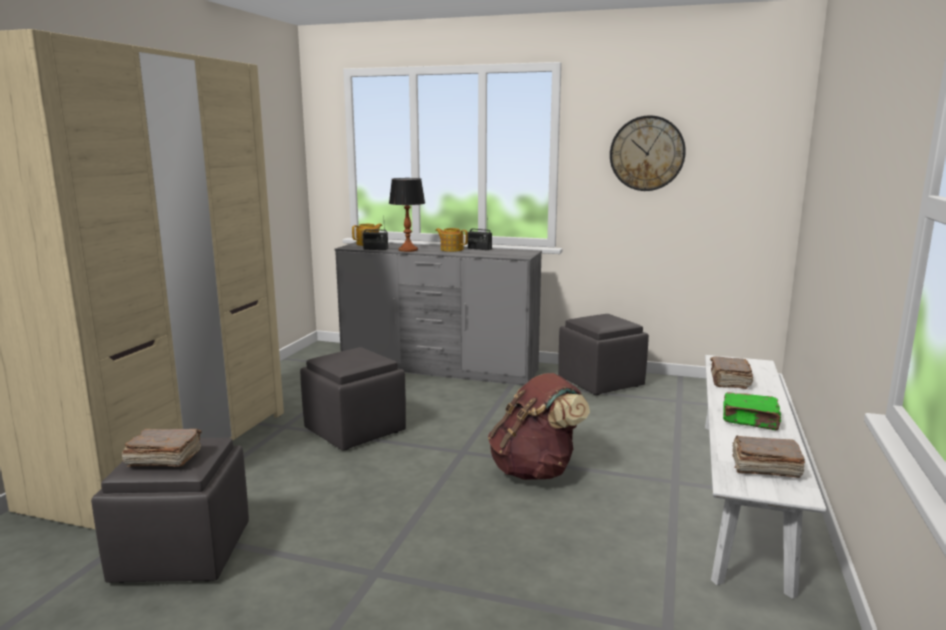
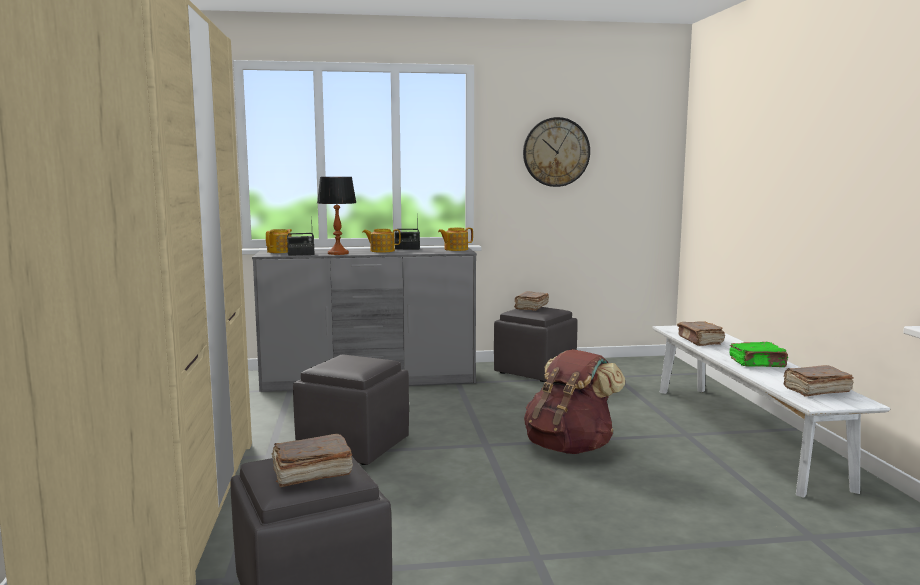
camera: 25 degrees left, 5 degrees down
(521, 252) = (455, 249): none -> teapot
(602, 316) = (531, 307): none -> brown book

